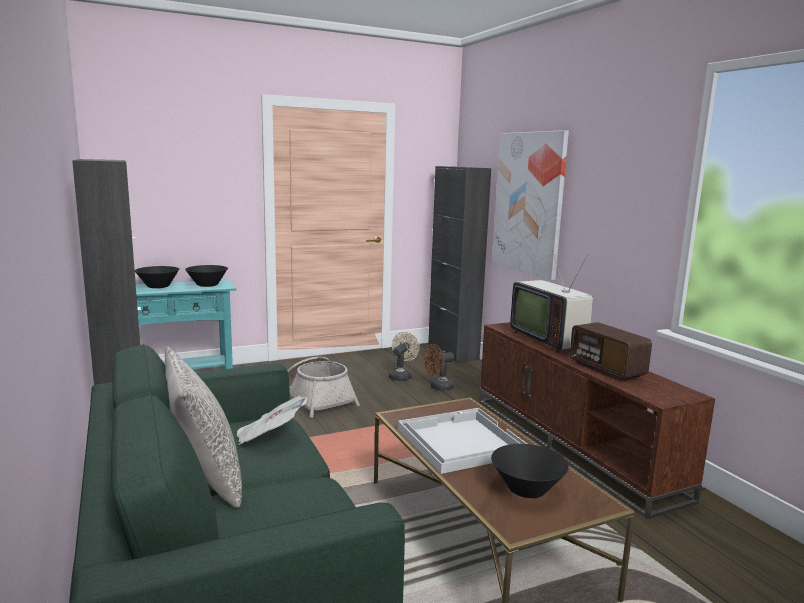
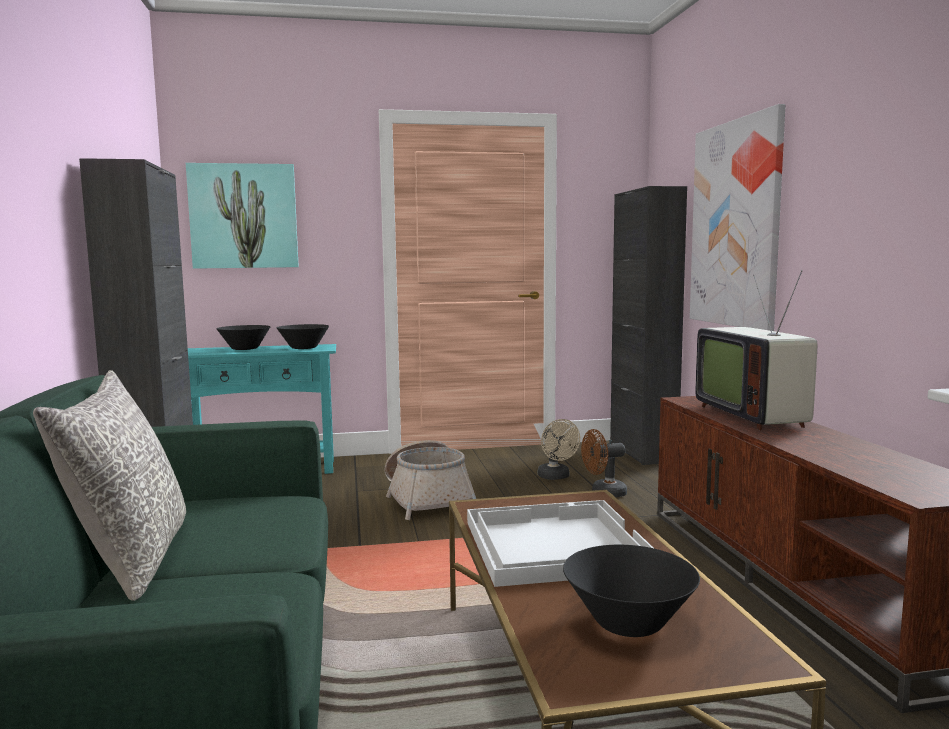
camera: 15 degrees right, 5 degrees down
(151, 177) = (244, 216): none -> picture
(269, 437) = (263, 517): newspaper -> none
(401, 376) = (556, 477): beige fan -> beige fan turned 120 degrees clockwise
(606, 369) = (835, 452): radio -> none

